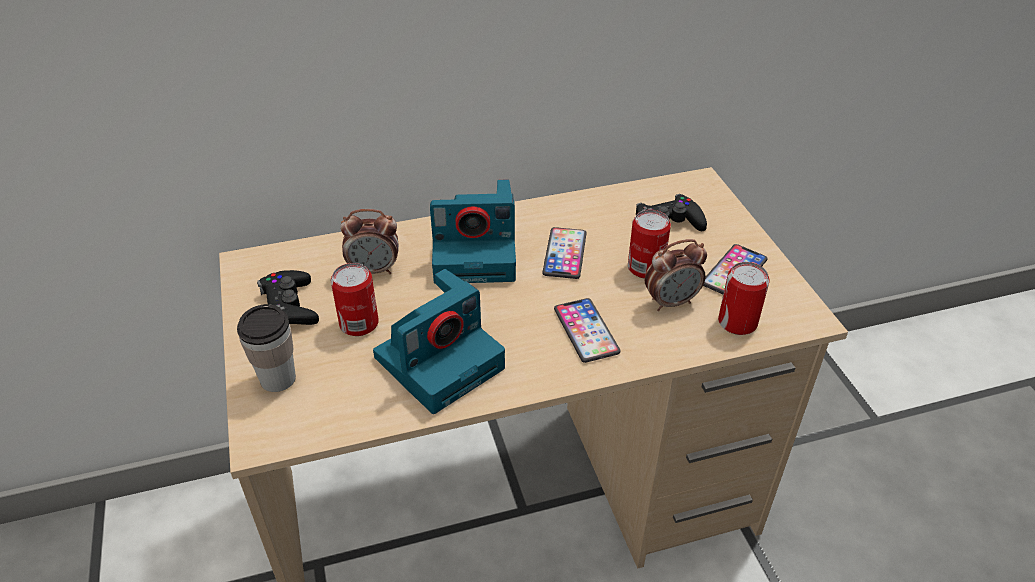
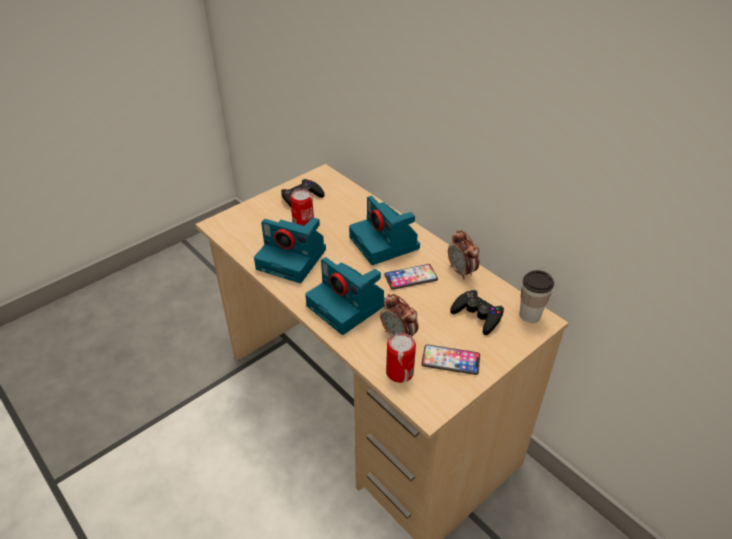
camera: 65 degrees right, 0 degrees up
(278, 378) = (253, 214): cup -> cup (530, 315)
(374, 270) = (346, 213): alarm clock -> alarm clock (461, 271)
(586, 331) = (348, 305): phone -> camera
(645, 268) = (423, 316): can -> none

